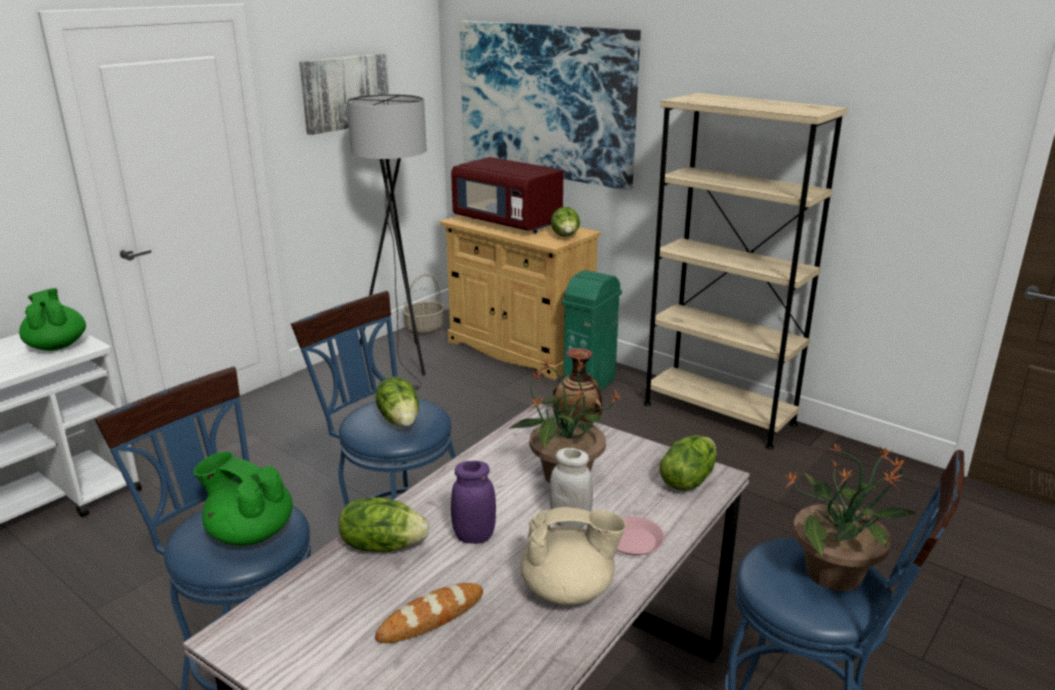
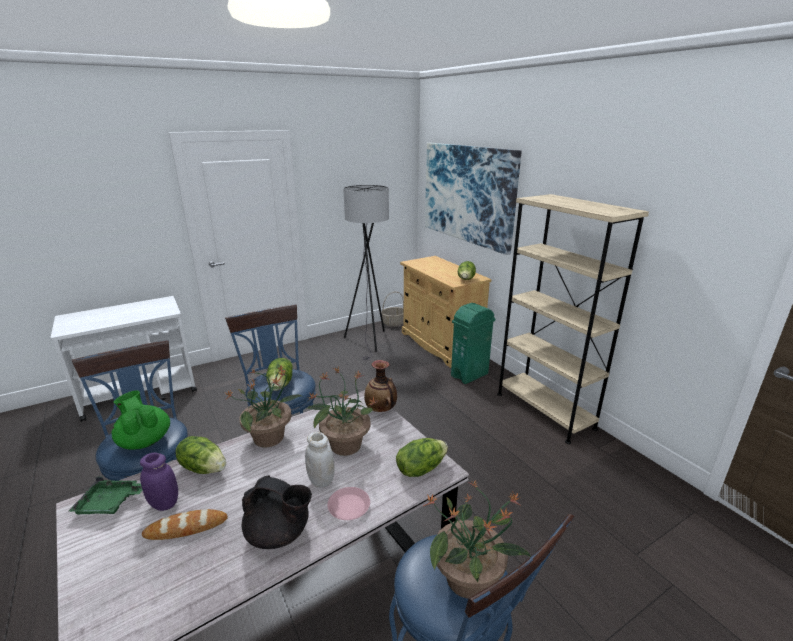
camera: 20 degrees right, 0 degrees up
(57, 345) = (158, 309): green teapot -> none
(278, 620) = (110, 503): none -> green tray
(345, 92) = (352, 182): picture -> none
(447, 489) = (270, 437): none -> potted plant
(474, 536) = (257, 475): purple jar -> purple jar (164, 503)
(508, 222) = (438, 267): red microwave -> none
(569, 591) = (279, 534): beige teapot -> black teapot

